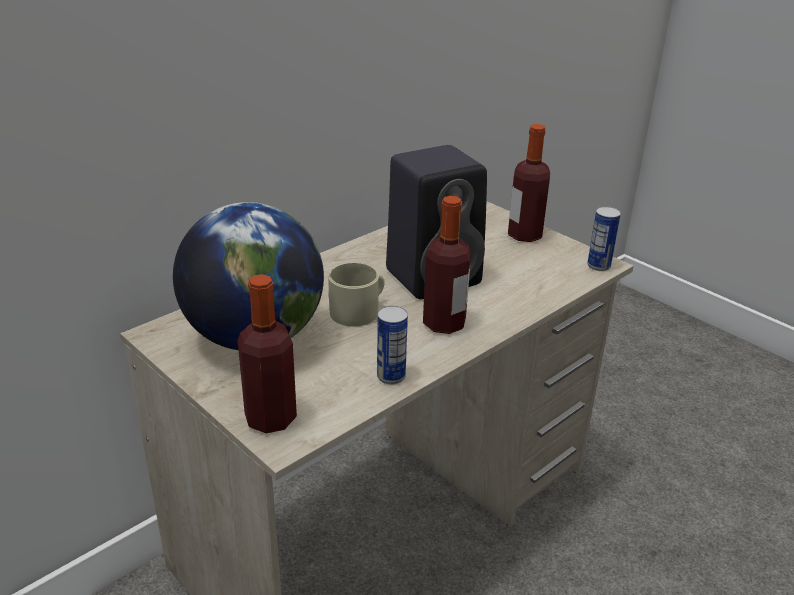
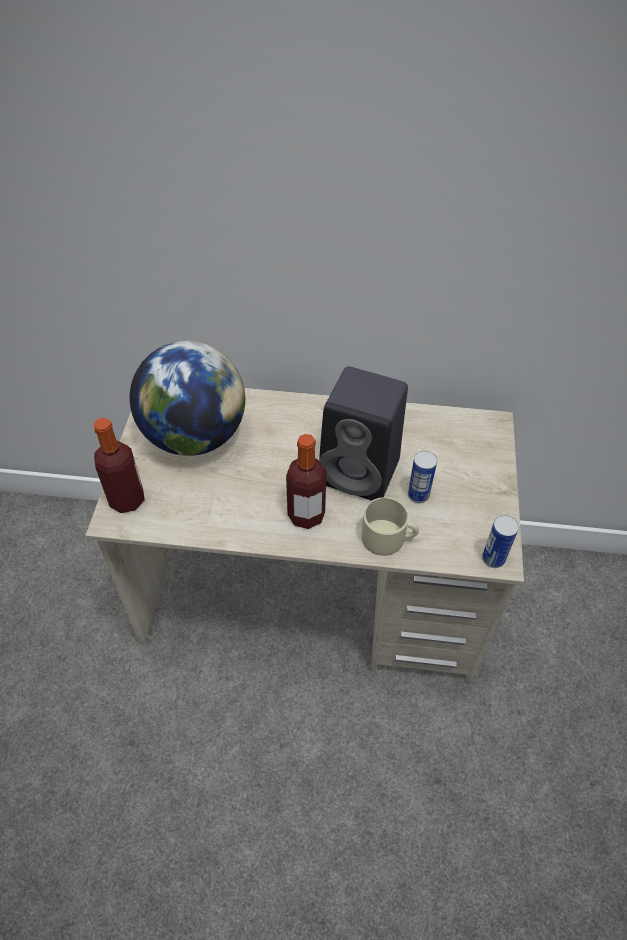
camera: 50 degrees right, 20 degrees up
(359, 310) = (274, 462): beige mug -> beige mug (388, 538)
(391, 376) = (219, 526): can -> can (418, 495)
(524, 235) = (485, 485): bottle -> none

